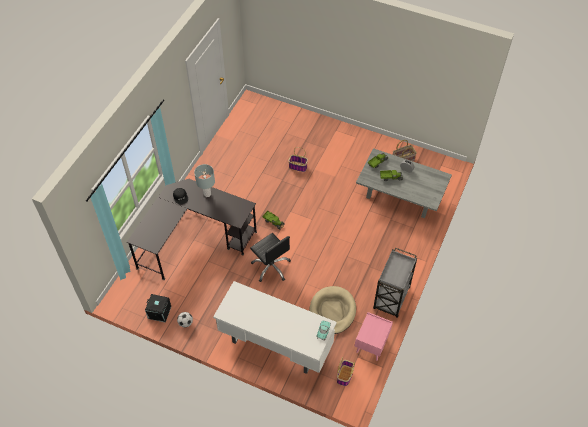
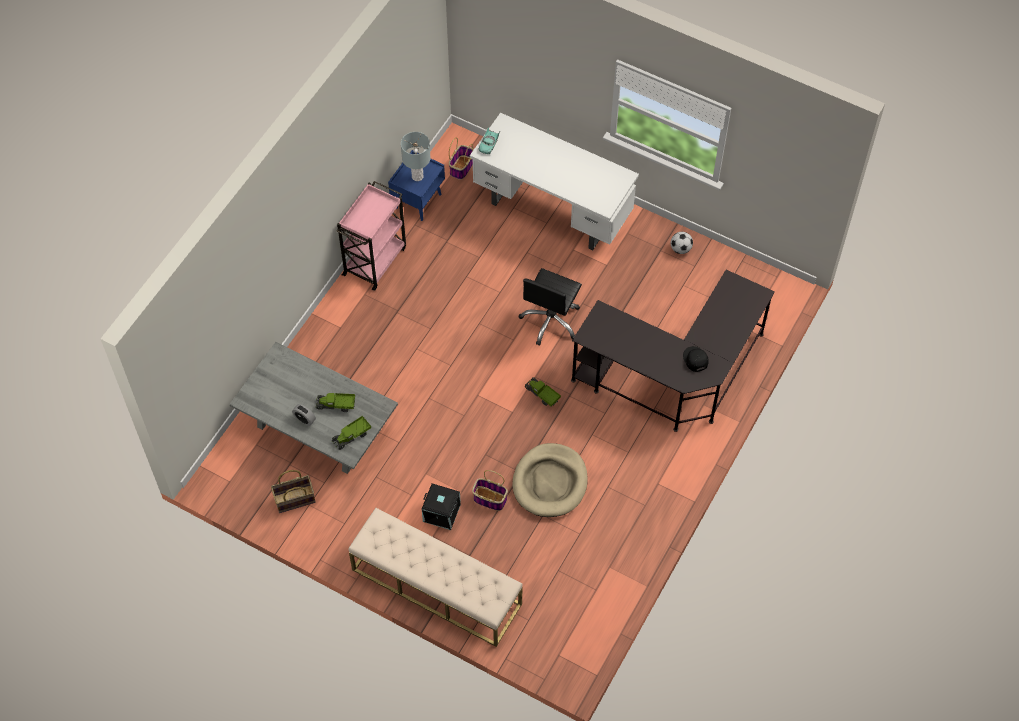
camera: 175 degrees left, 5 degrees up
(159, 313) = (720, 265): black storage box -> black storage box (442, 512)
(207, 194) = (651, 361): grey table lamp -> grey table lamp (417, 176)
(271, 267) = (551, 321): black office chair -> black office chair turned 120 degrees counterclockwise
(320, 126) = (436, 587): none -> beige bench
(332, 311) = (465, 249): beige dog bed -> beige dog bed (550, 482)
(371, 345) = (418, 200): pink nightstand -> blue nightstand
(391, 299) = (375, 260): grey cart -> pink cart

